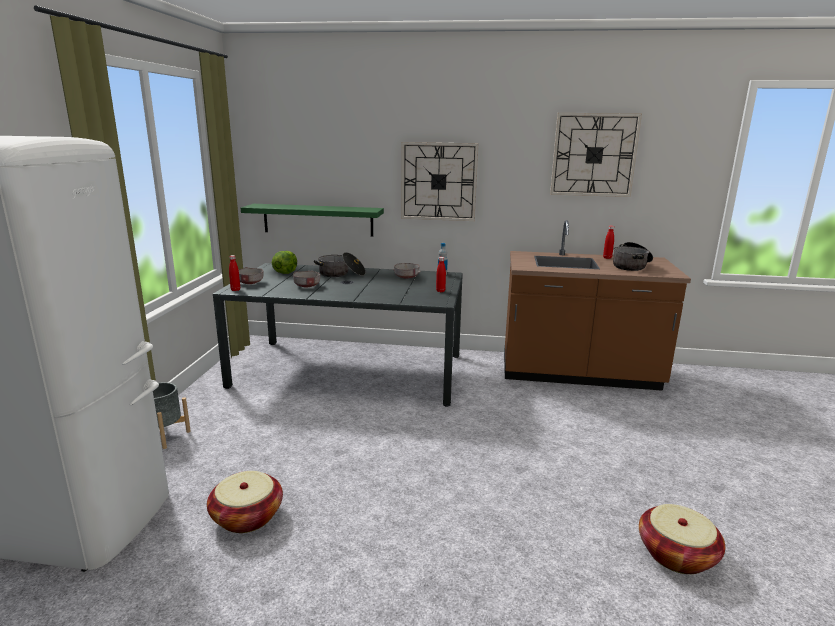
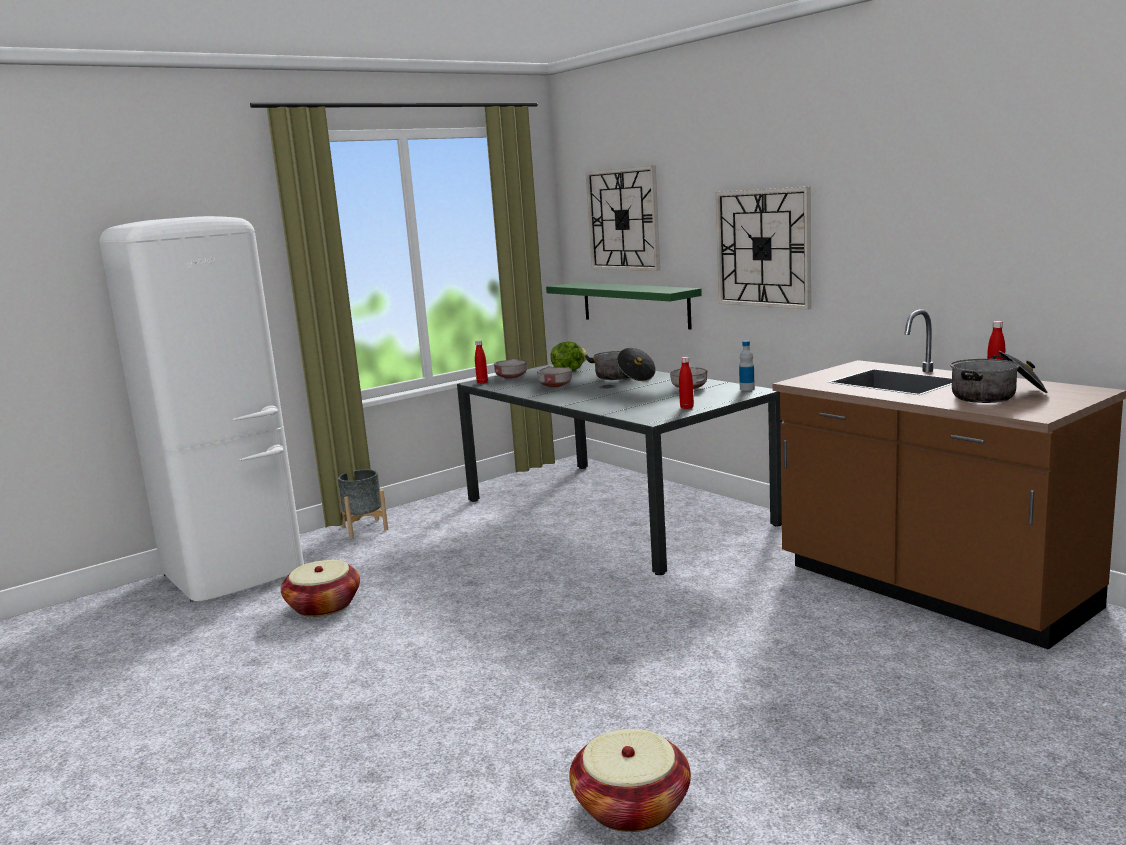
camera: 45 degrees right, 5 degrees down
(594, 155) = (983, 193): wall clock -> wall clock (623, 219)

